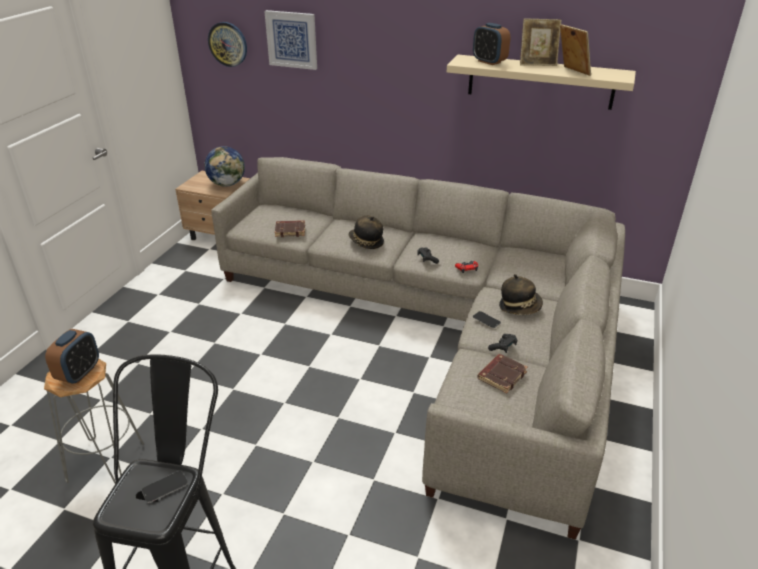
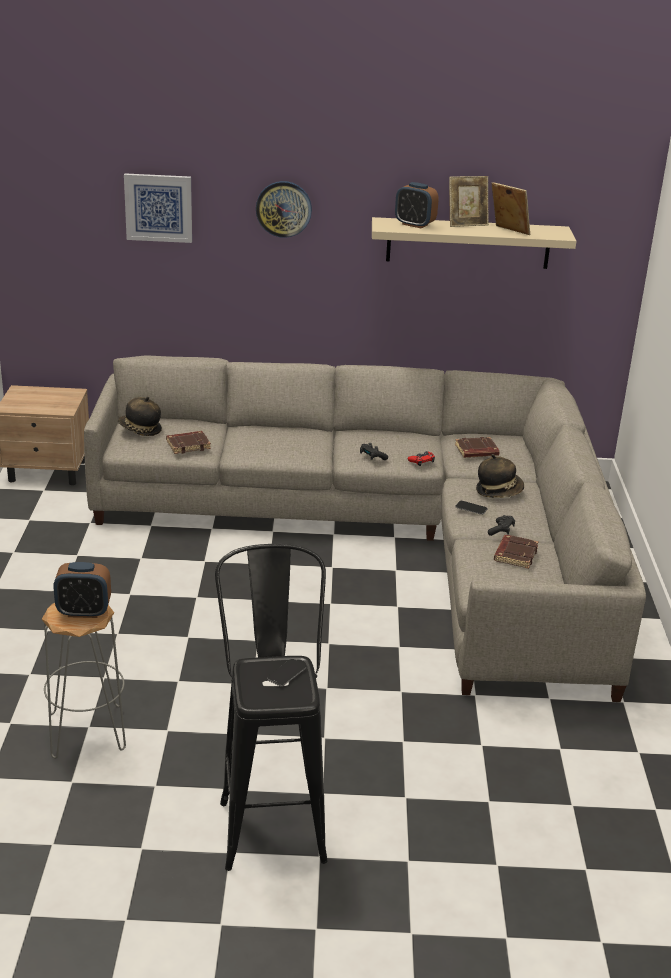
camera: 20 degrees left, 5 degrees down
(79, 373) = (84, 612): alarm clock -> alarm clock turned 90 degrees clockwise
(227, 184) = (63, 399): globe -> none
(228, 44) = (65, 216): wall clock -> wall clock (283, 209)
(366, 242) = (290, 447): hat -> hat (140, 430)
(519, 266) = (476, 451): none -> brown book

